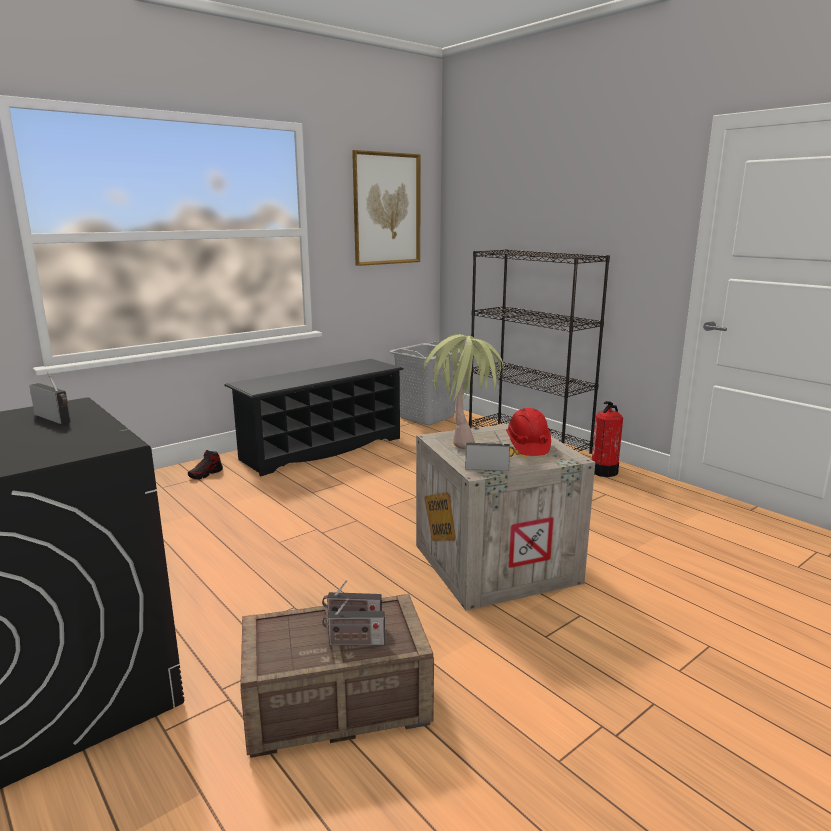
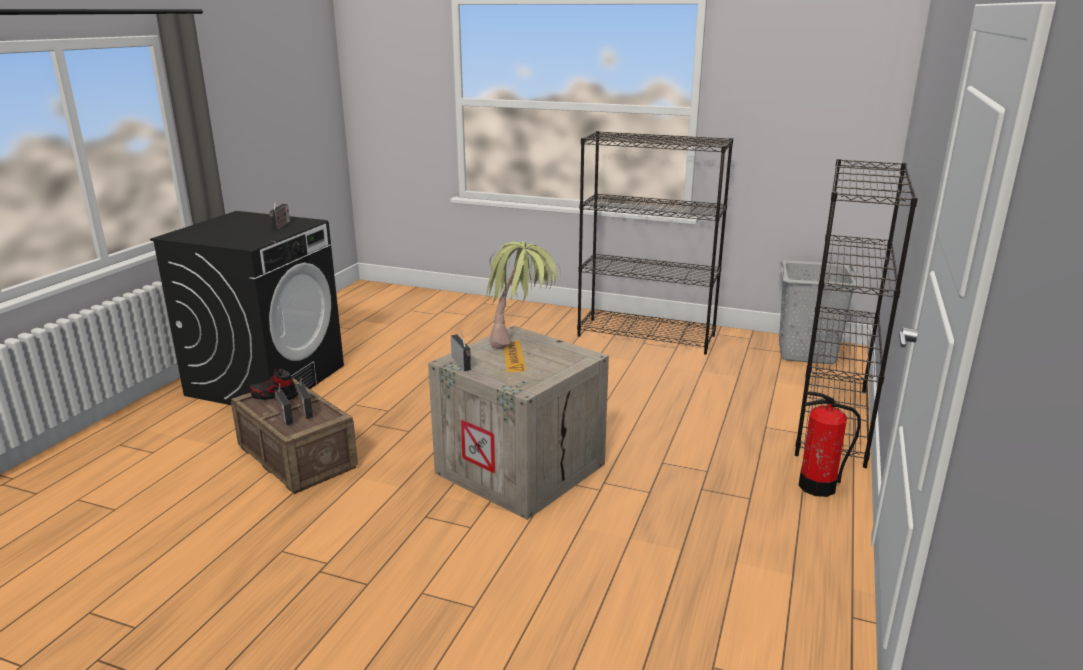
camera: 60 degrees right, 5 degrees up
(205, 474) = (539, 317): shoe -> shoe (274, 396)
(321, 448) = (647, 336): black shoe rack -> black bookcase
(386, 209) = (814, 91): picture -> none
(527, 446) = (535, 367): red hard hat -> none

